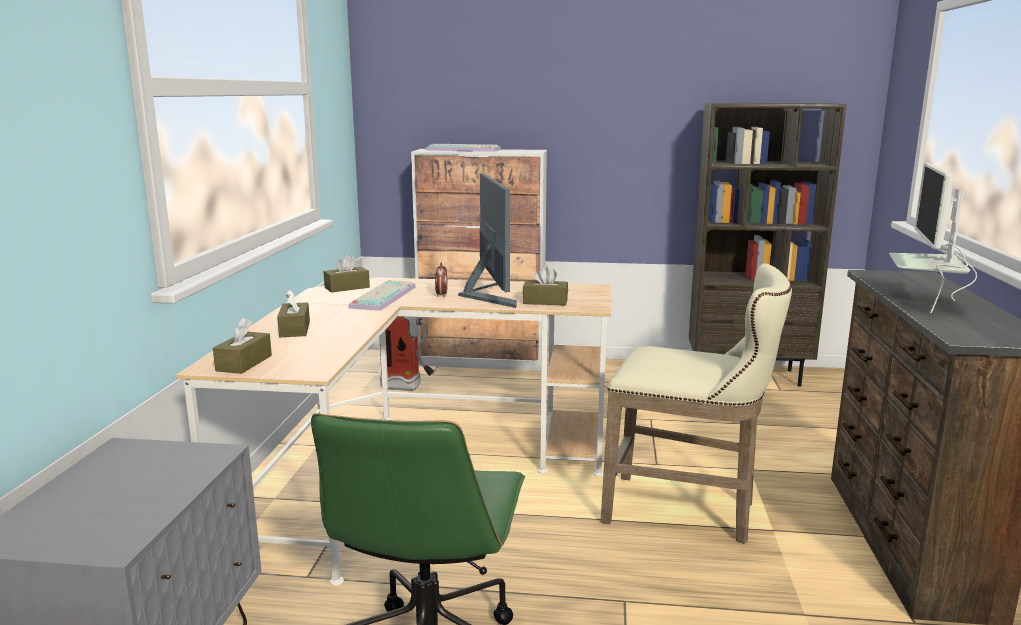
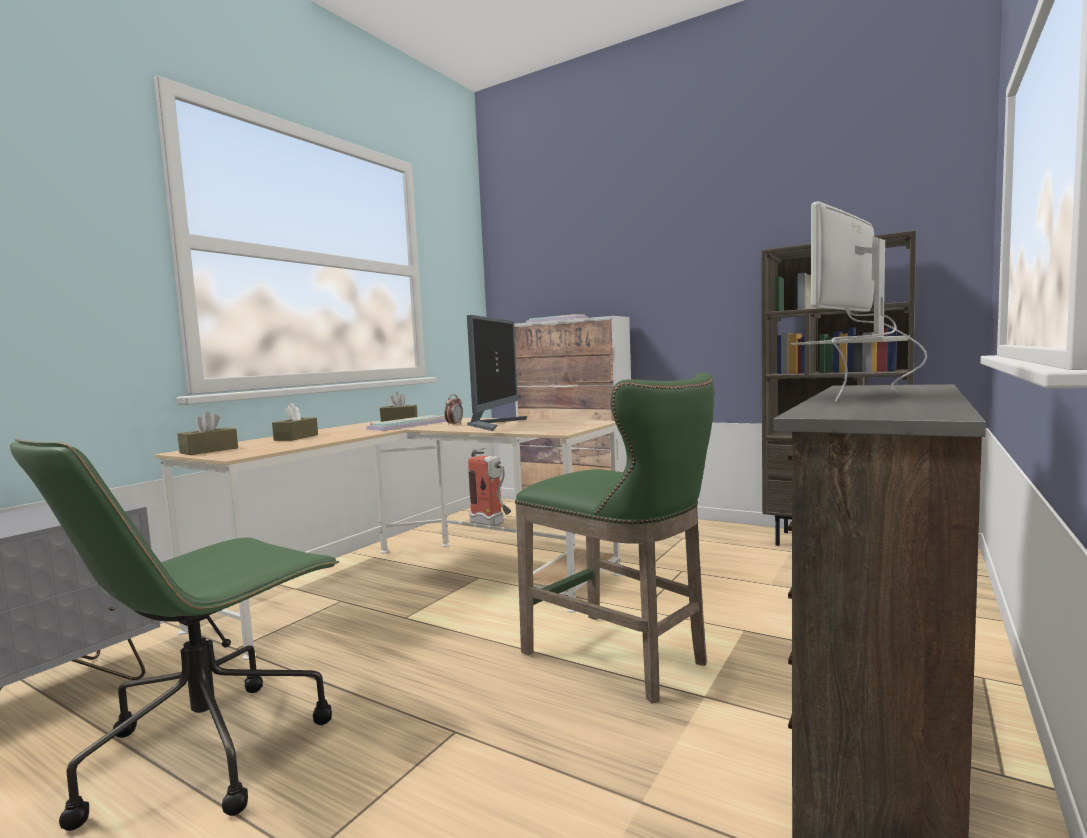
camera: 25 degrees right, 10 degrees down
(545, 301) = (528, 428): brown tissue box -> none
(687, 512) = (623, 659): beige stool -> green stool

